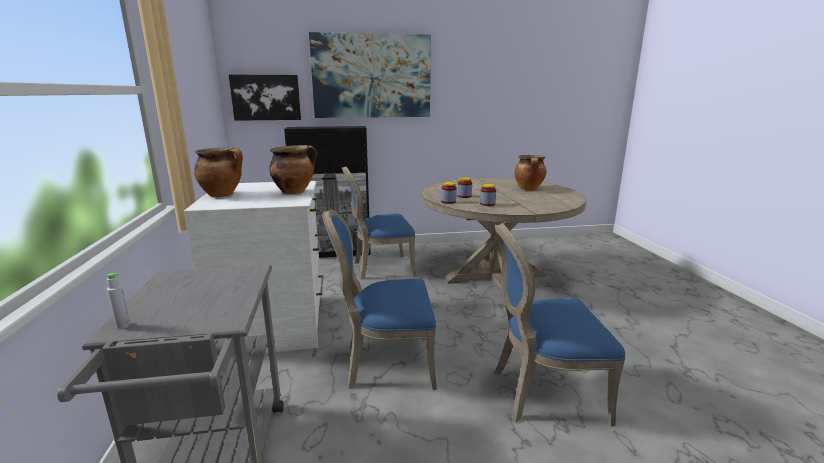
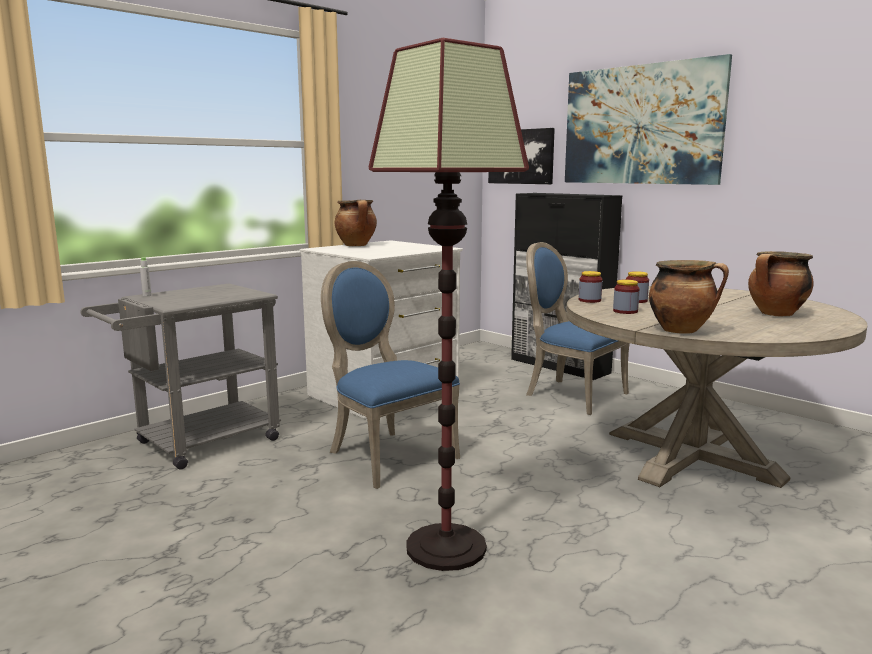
camera: 55 degrees right, 5 degrees down
(294, 192) = (404, 251): cooking pot -> cooking pot (682, 330)
(542, 392) = (446, 547): blue chair -> floor lamp

